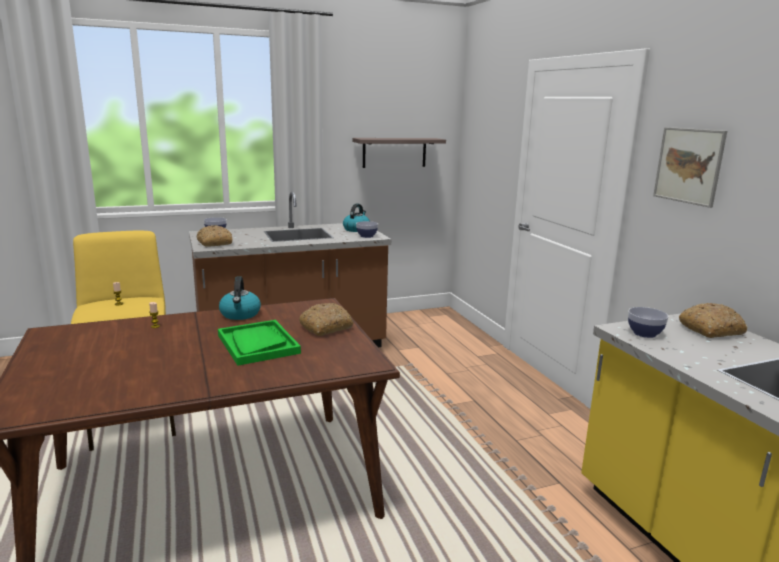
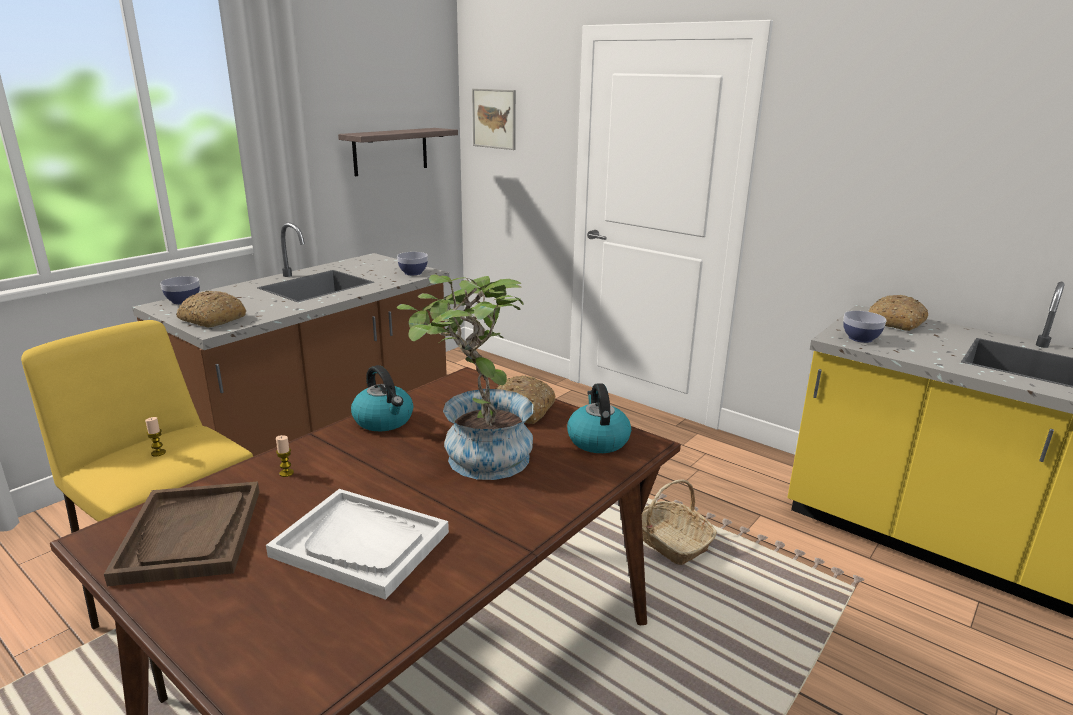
camera: 30 degrees left, 5 degrees up
(77, 340) = (191, 534): none -> brown tray
(136, 367) = (361, 544): none -> white tray
(257, 344) = (475, 457): green tray -> potted plant
(356, 229) = (383, 265): kettle -> kettle (597, 440)
(460, 475) = (670, 541): none -> basket
(688, 165) = (835, 153): picture -> picture (494, 118)

